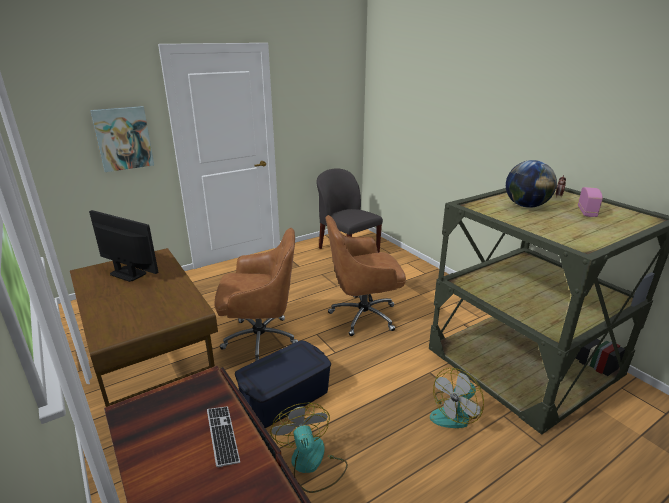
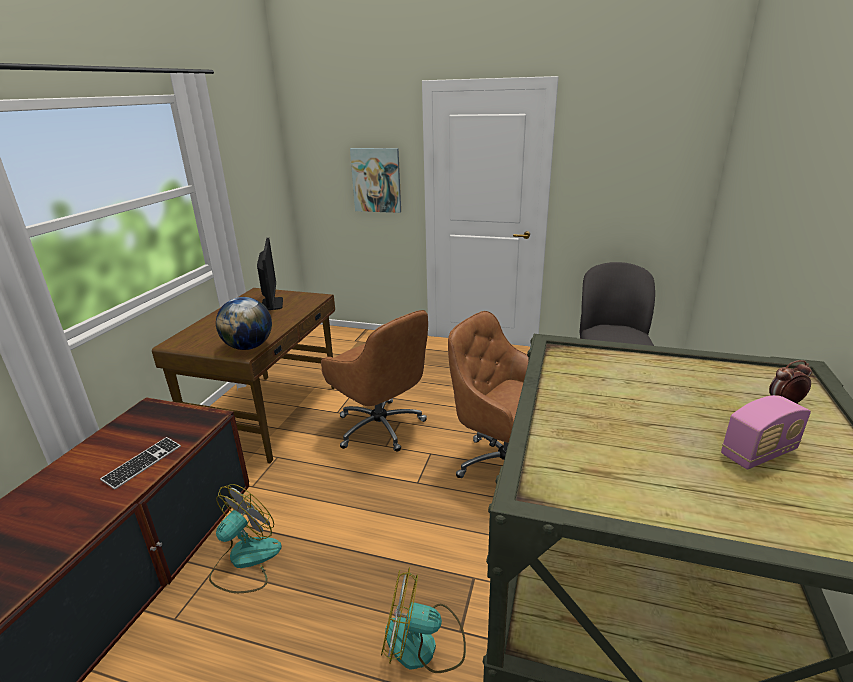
camera: 50 degrees right, 0 degrees up
(284, 396) = (318, 490): blue storage box -> none
(526, 206) = (656, 389): globe -> globe (248, 347)

